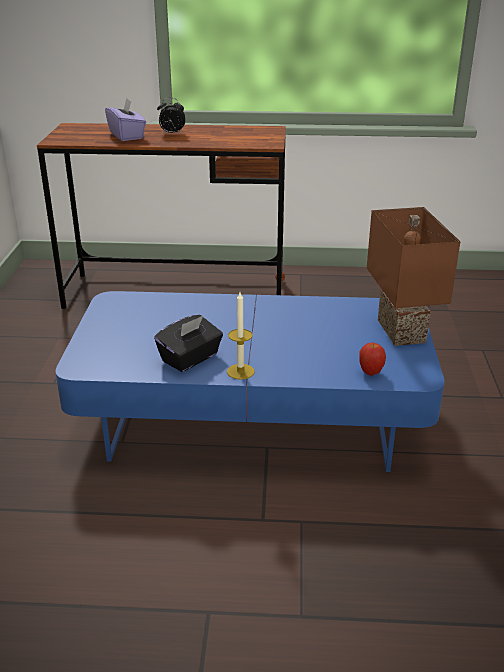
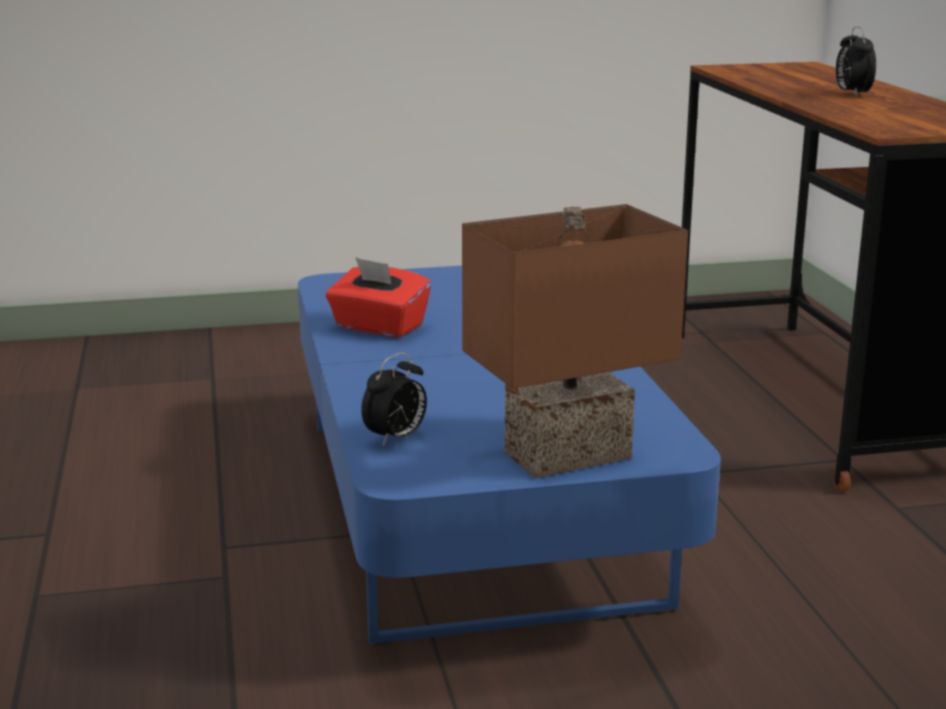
camera: 75 degrees right, 10 degrees down
(127, 136) = (800, 82): purple tissue box -> none
(190, 358) = (378, 327): black tissue box -> red tissue box
(240, 371) = (356, 357): candle -> none
(370, 372) = (396, 438): apple -> alarm clock

